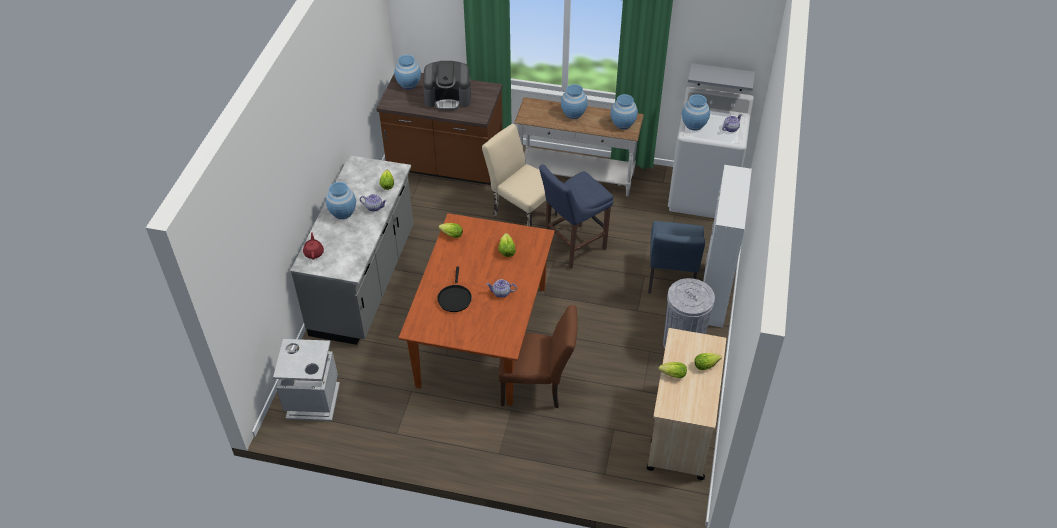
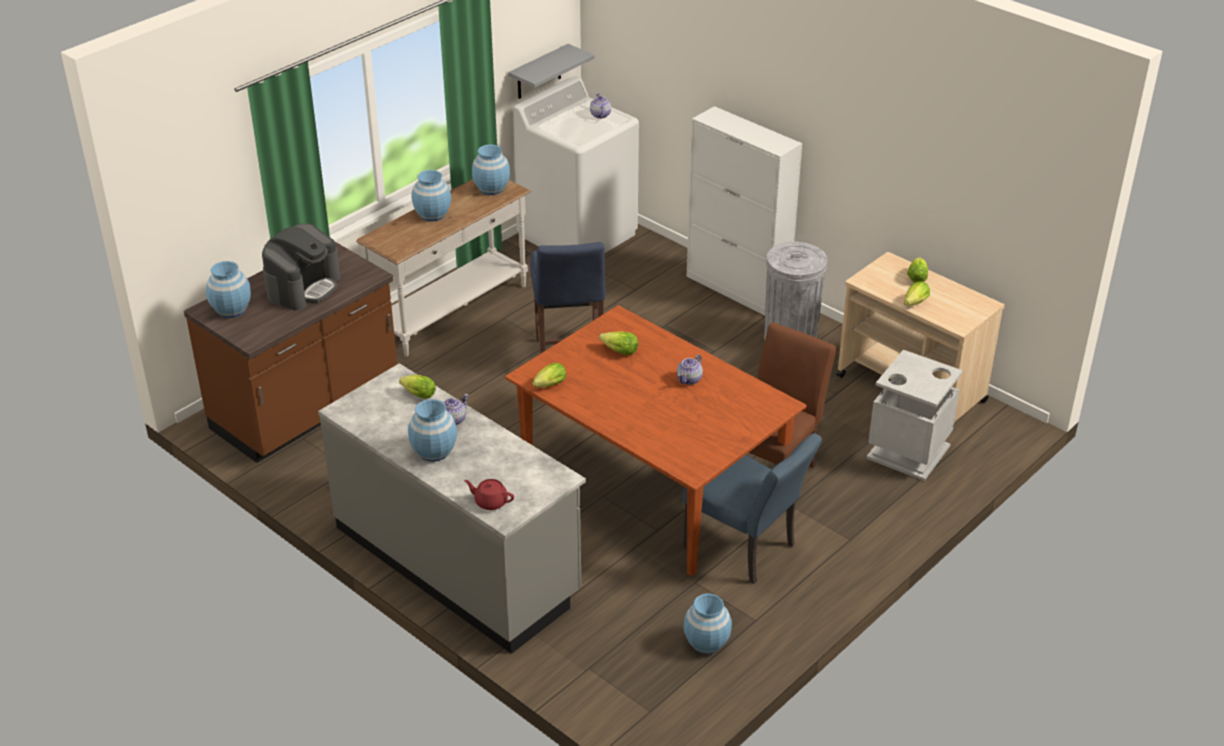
camera: 60 degrees left, 10 degrees down
(313, 401) = (639, 686): grey trash can -> grey trash can (909, 452)
(454, 298) = (665, 419): black frying pan -> none
(521, 213) = (468, 377): beige chair -> none
(671, 280) = (689, 309): blue chair -> blue chair (746, 550)
(694, 124) = (568, 133): blue vase -> blue vase (706, 642)

